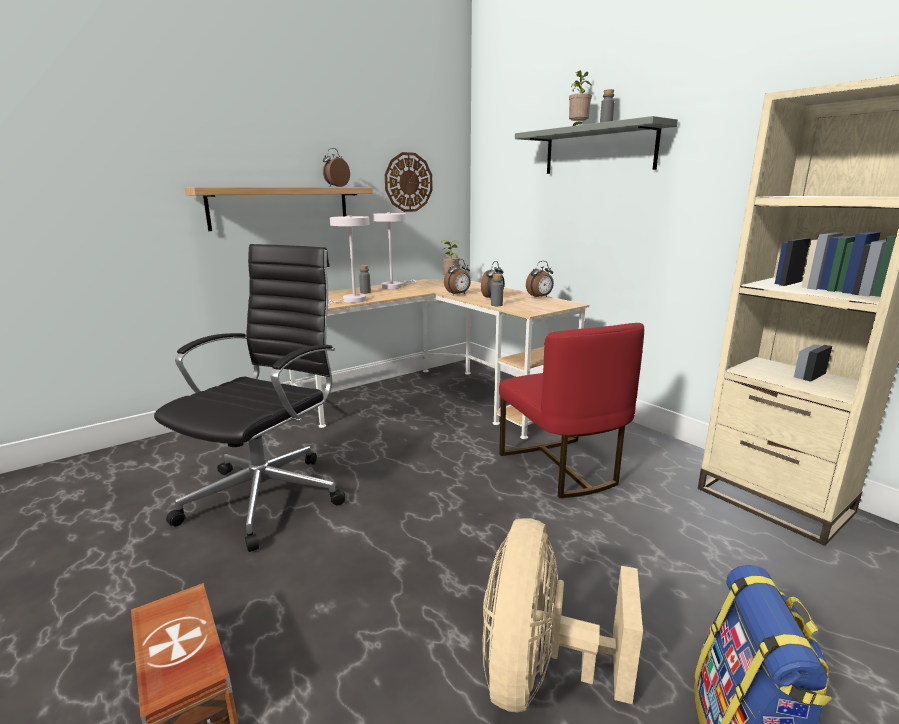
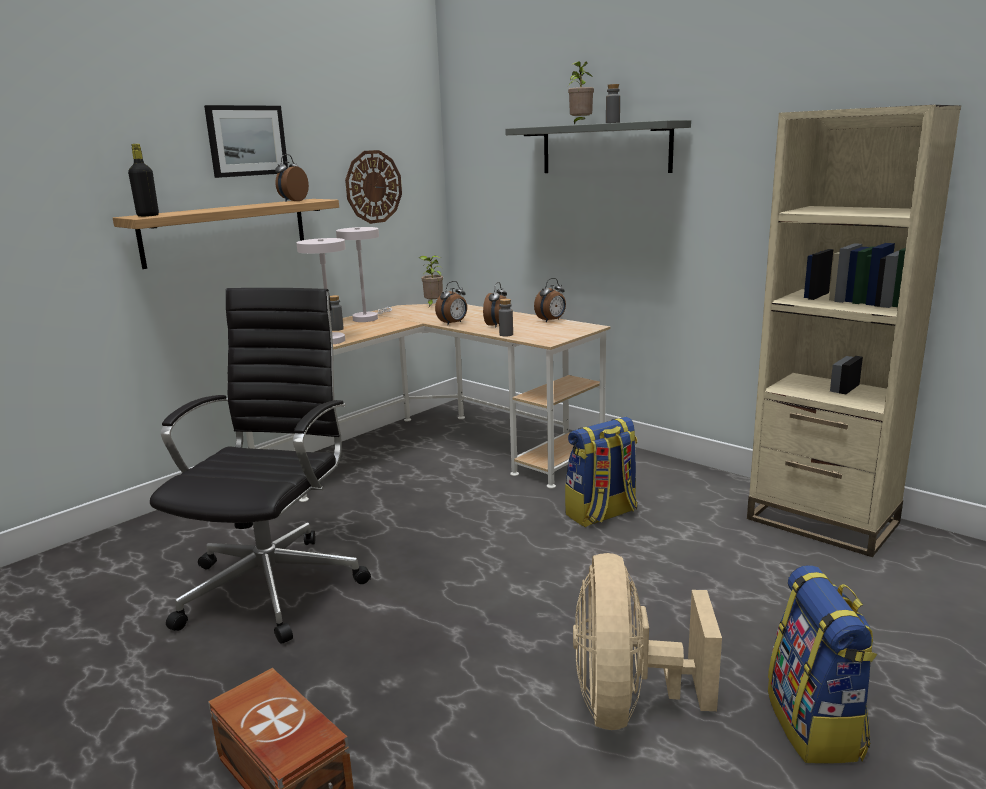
camera: 10 degrees left, 0 degrees up
(209, 186) = (148, 216): none -> black bottle
(301, 135) = (247, 141): none -> picture
(562, 468) = (601, 514): red chair -> backpack

